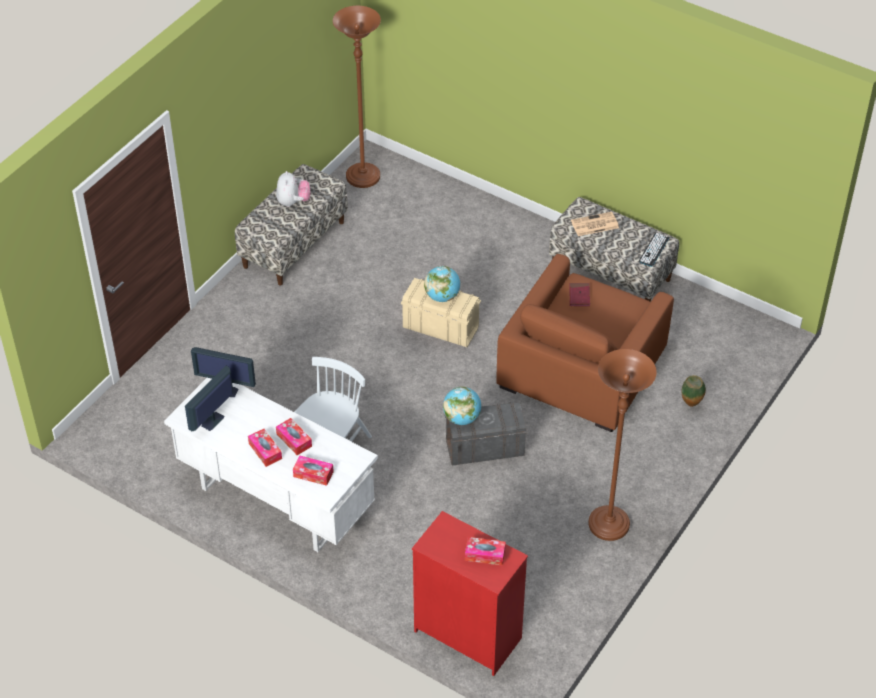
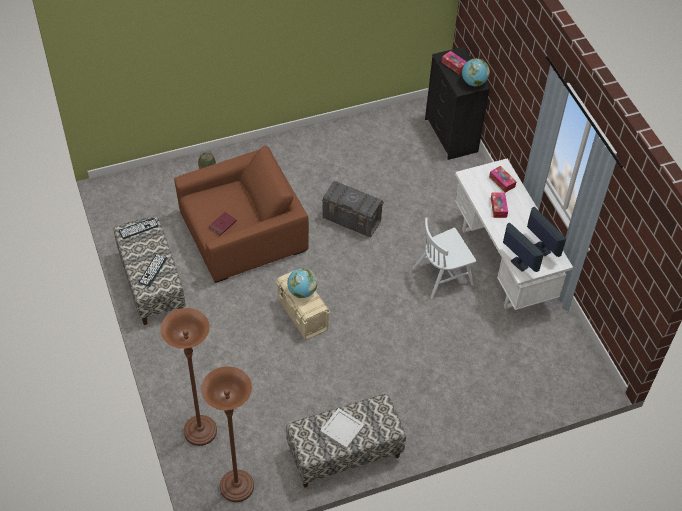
camera: 145 degrees left, 5 degrees up
(212, 421) = (542, 248): monitor -> monitor turned 105 degrees counterclockwise
(265, 451) = (521, 211): tissue box -> none
(293, 202) = (342, 430): plush toy -> white tray
(462, 418) = (367, 205): globe -> globe (473, 82)
(468, 634) = (450, 135): red dresser -> black dresser
(594, 225) = (153, 270): newspaper -> keyboard
(608, 525) = (325, 142): brown floor lamp -> brown floor lamp (200, 431)

